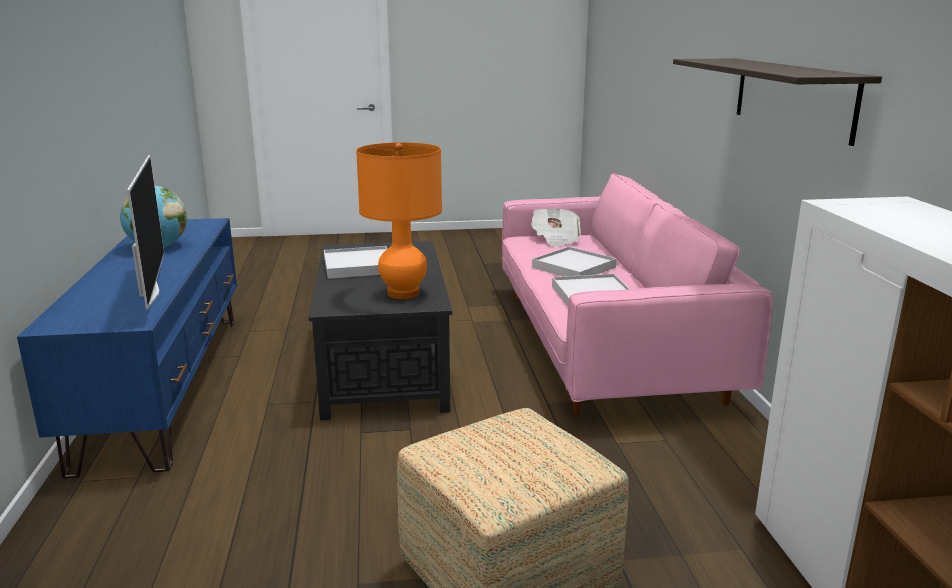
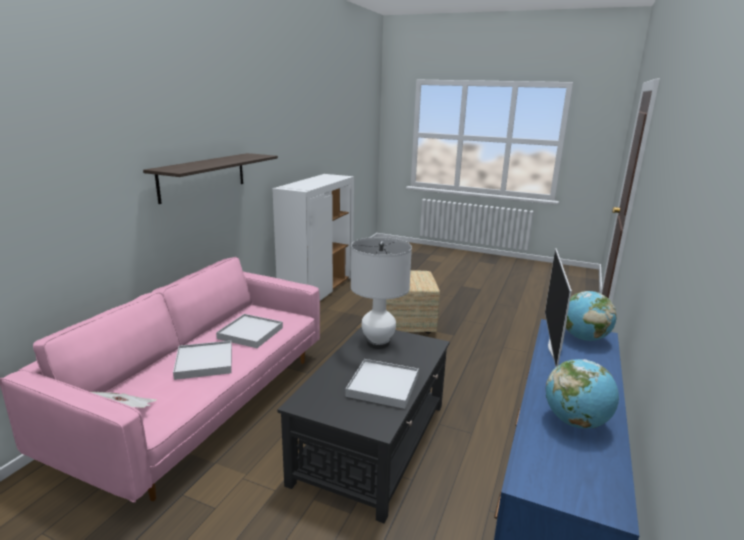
camera: 150 degrees left, 0 degrees up
(91, 315) = (584, 338): none -> globe
(403, 293) = (377, 343): orange table lamp -> white table lamp

